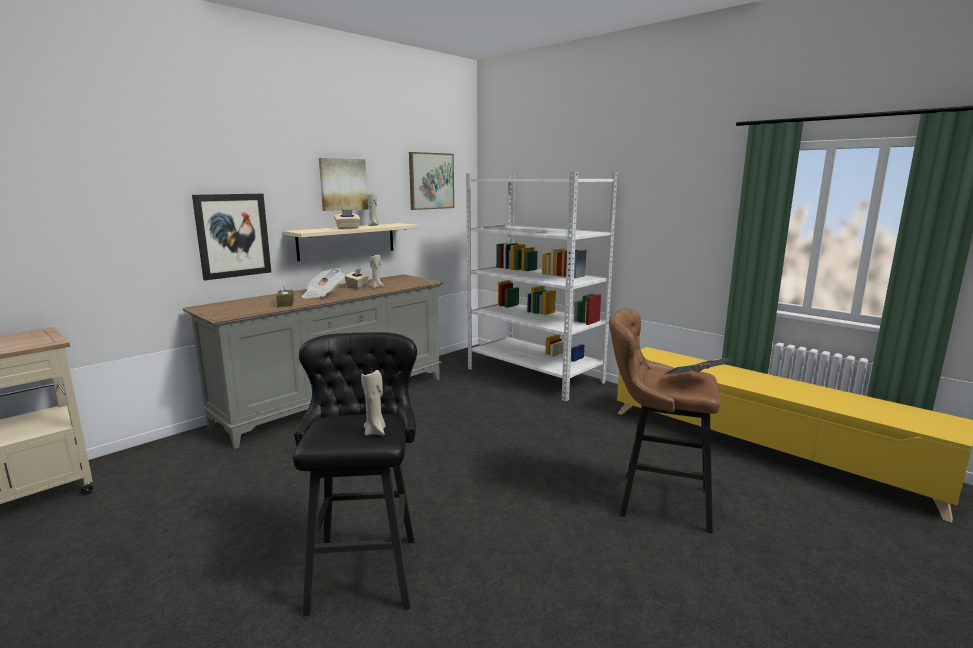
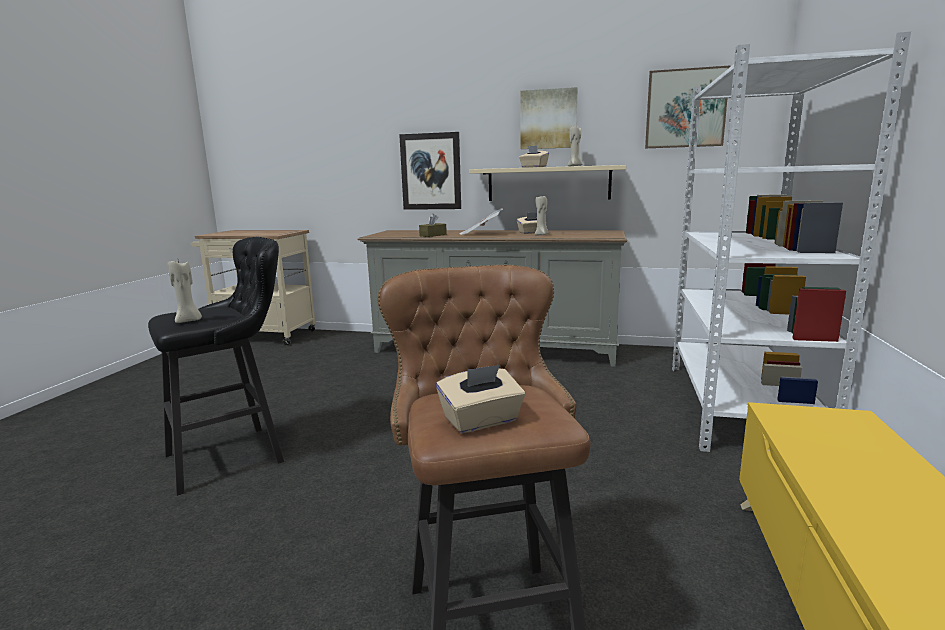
camera: 60 degrees right, 0 degrees up
(694, 382) = (481, 421): newspaper -> beige tissue box

